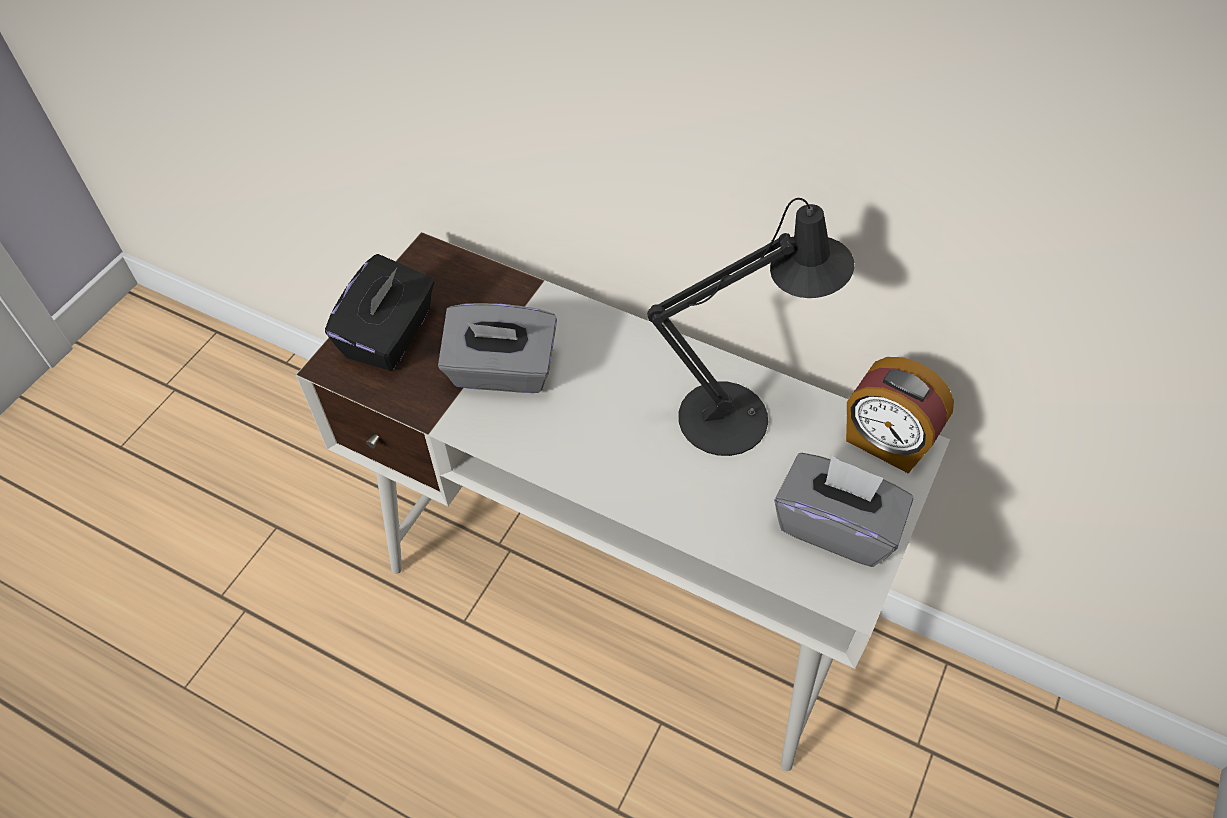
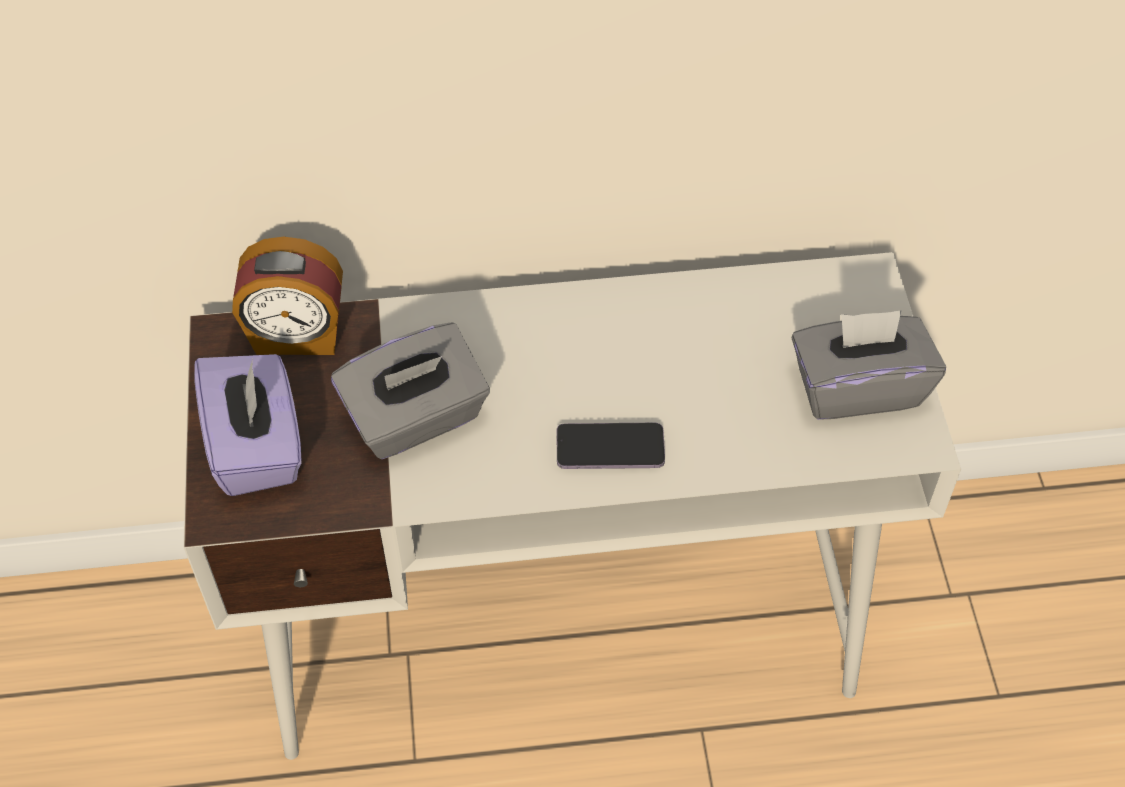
camera: 35 degrees left, 0 degrees up
(390, 335) = (257, 446): black tissue box -> purple tissue box
(613, 465) = (610, 448): none -> phone
(737, 417) = (689, 335): black table lamp -> none
(885, 443) = (841, 286): alarm clock -> alarm clock (297, 336)

